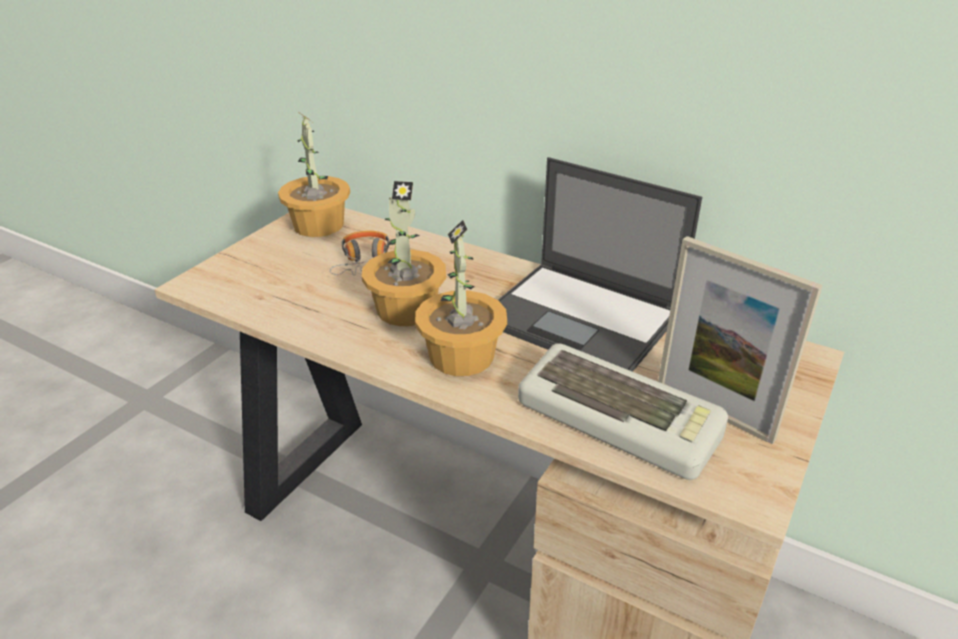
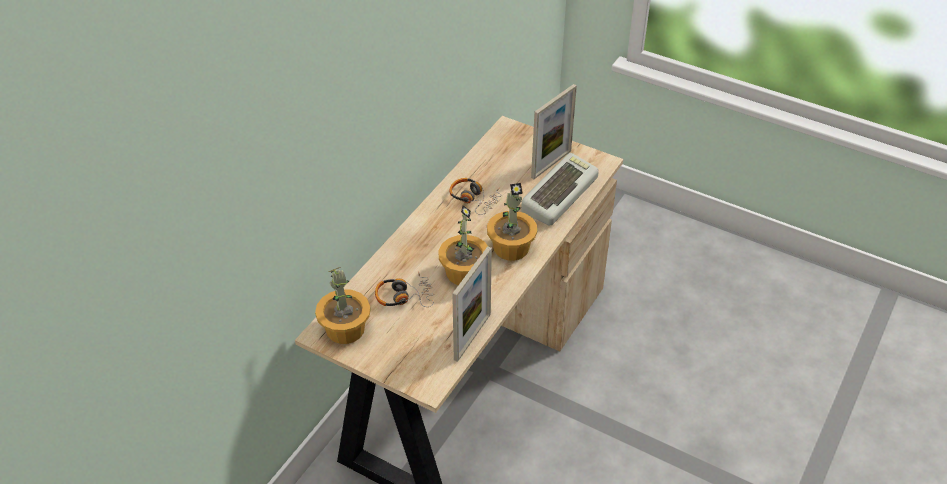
camera: 90 degrees left, 10 degrees up
(269, 317) = (472, 336): none -> picture frame
(583, 318) = (474, 199): laptop -> headphones

